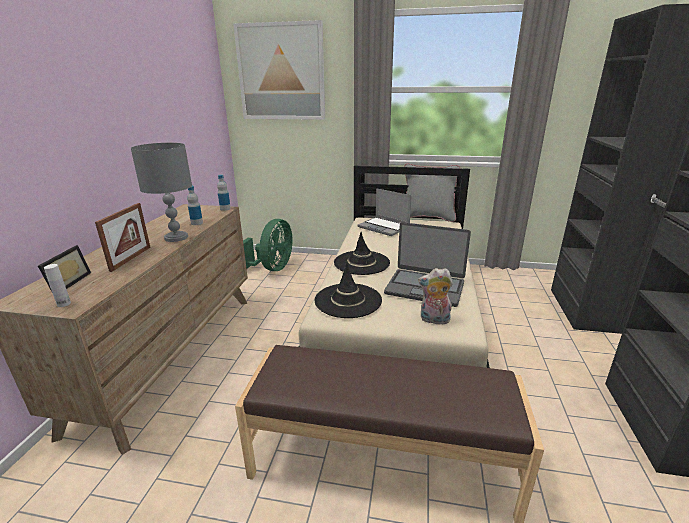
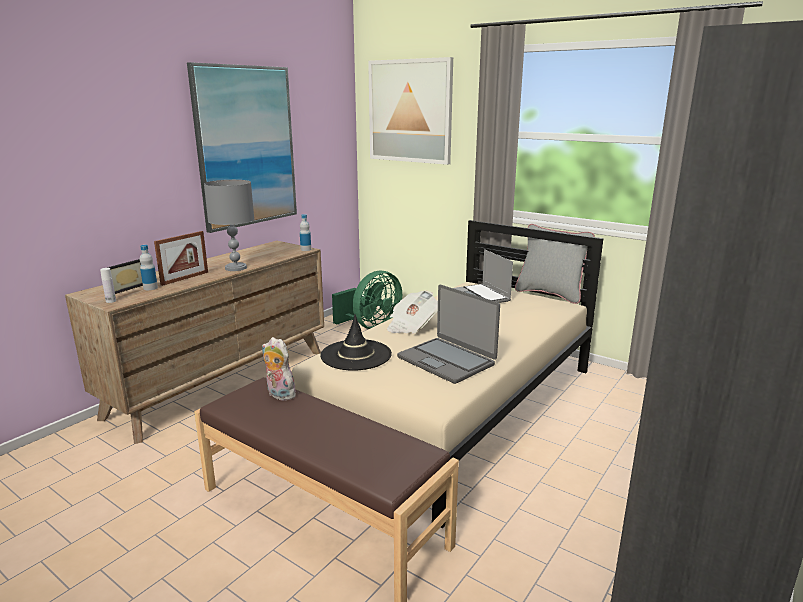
camera: 25 degrees right, 5 degrees down
(143, 109) = (246, 147): none -> picture
(197, 223) = (266, 258): bottle -> bottle (150, 288)
(361, 263) = (411, 326): black hat -> newspaper
(434, 320) = (417, 390): plush toy -> plush toy (279, 395)

